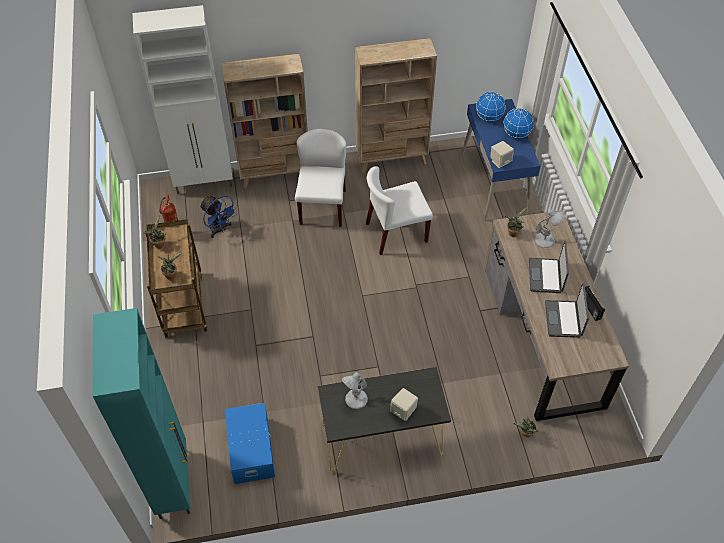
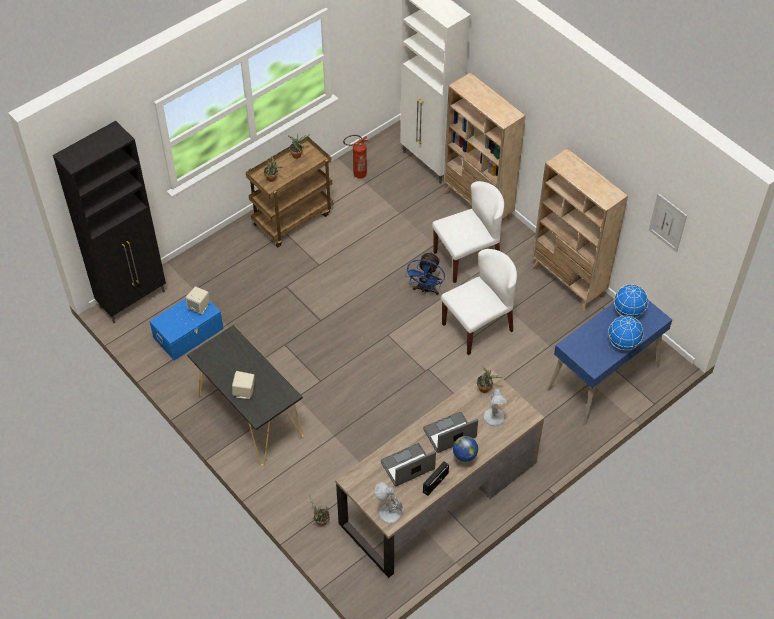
camera: 60 degrees right, 0 degrees up
(173, 481) = (133, 299): turquoise cabinet -> black cabinet
(220, 230) = (386, 201): blue fan -> blue fan (426, 290)
(355, 399) = (235, 355): white table lamp -> white table lamp (388, 512)
(396, 233) = (477, 327): white chair -> white chair turned 105 degrees clockwise
(471, 31) = (667, 222): none -> picture
(500, 161) = (573, 344): beige speaker -> beige speaker (199, 307)
(578, 279) = (464, 461): none -> globe

